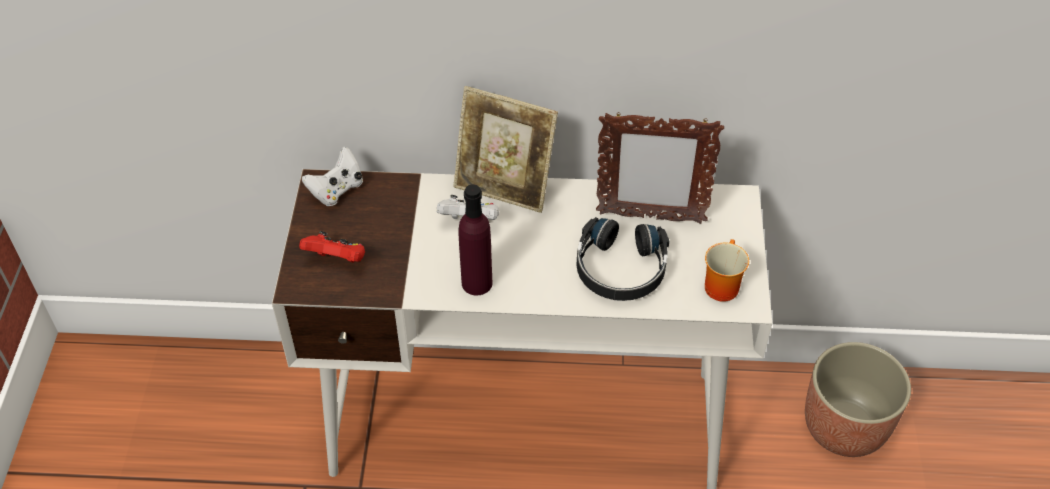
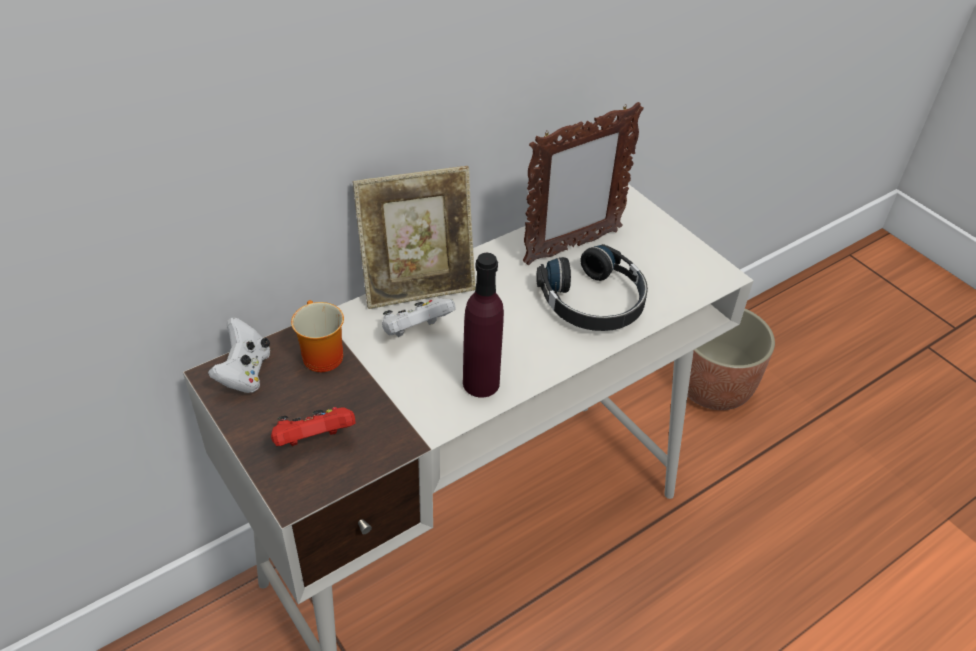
camera: 40 degrees left, 5 degrees down
(719, 284) = (683, 271): mug -> mug (318, 355)

